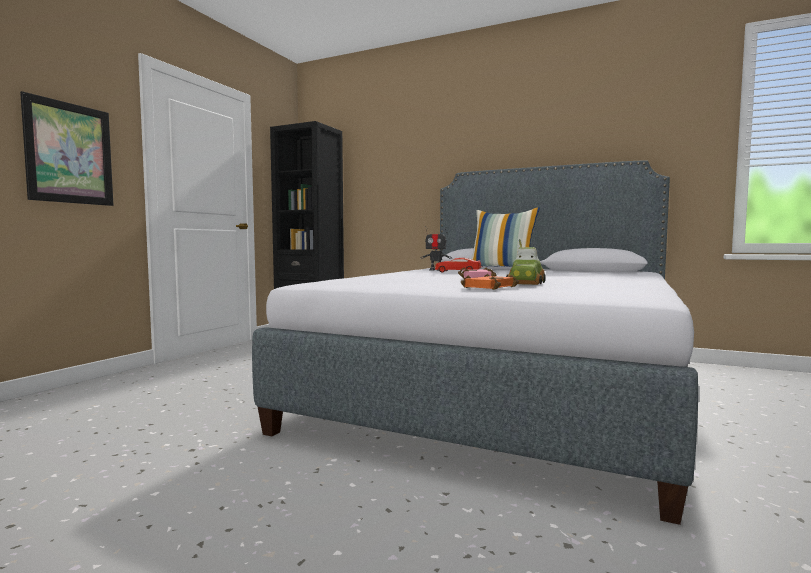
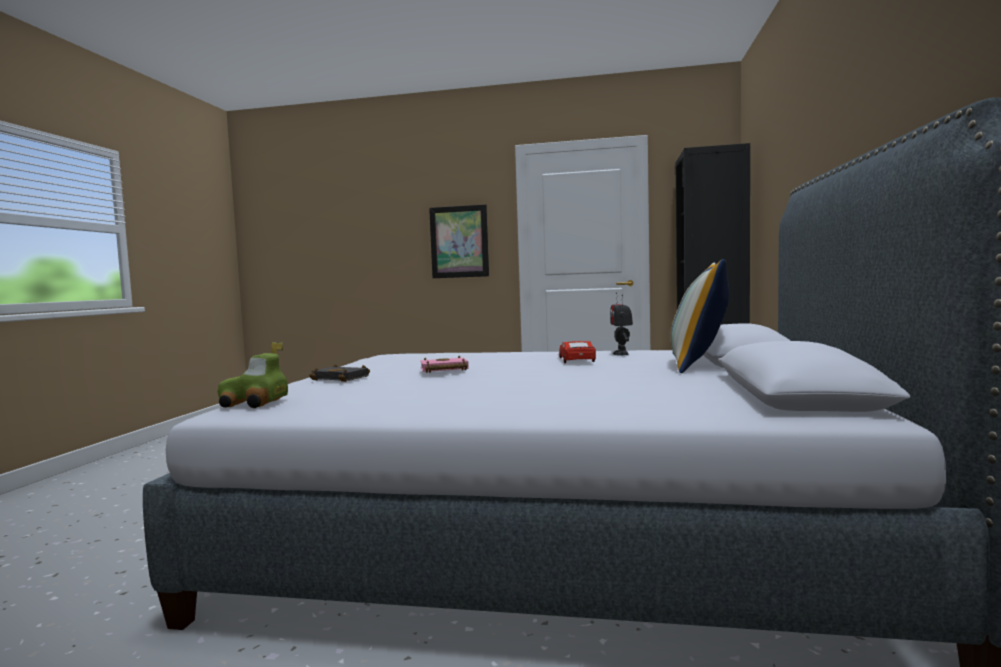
camera: 75 degrees right, 0 degrees up
(488, 287) = (343, 378): orange book -> black book
(526, 283) = (400, 383): toy car -> toy car (253, 404)

